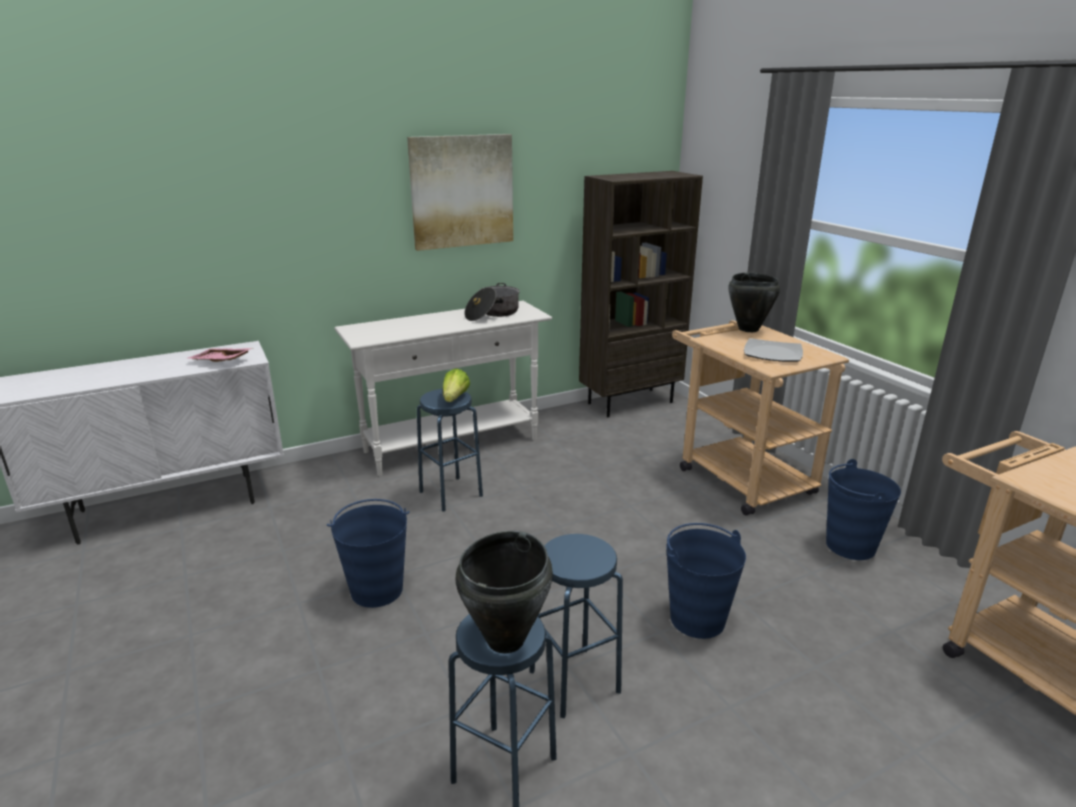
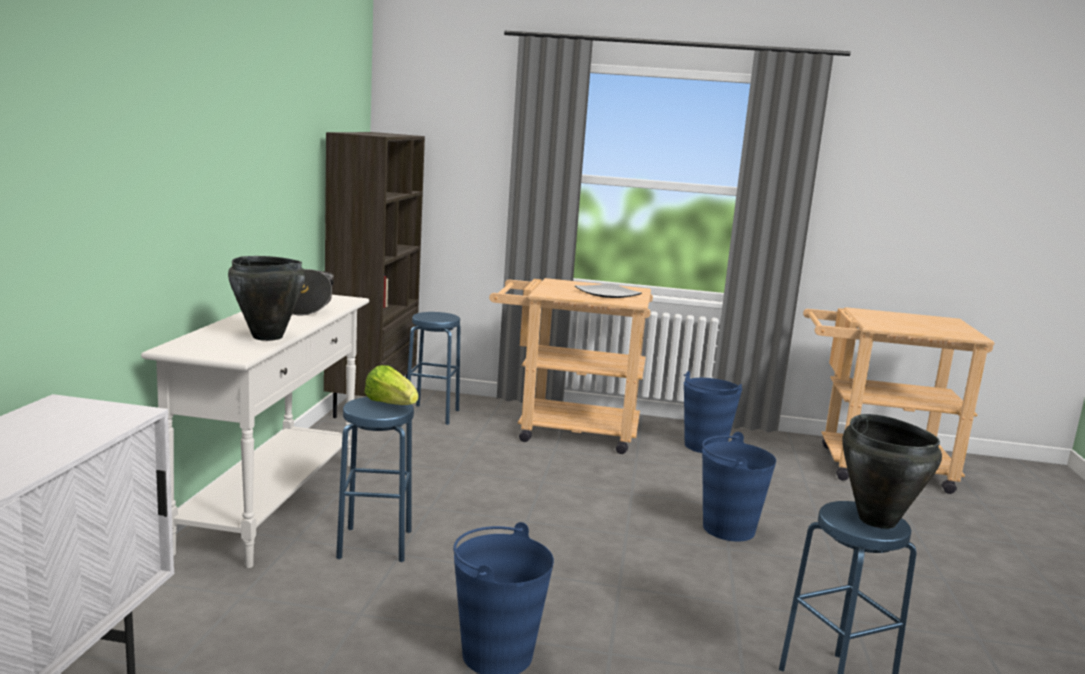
camera: 55 degrees left, 10 degrees down
(220, 362) = (85, 428): pink tray -> none
(462, 191) = (243, 144): picture -> none
(574, 681) = (754, 608): blue stool -> blue stool (432, 414)
(748, 329) = (548, 281): black cooking pot -> black cooking pot (267, 337)

